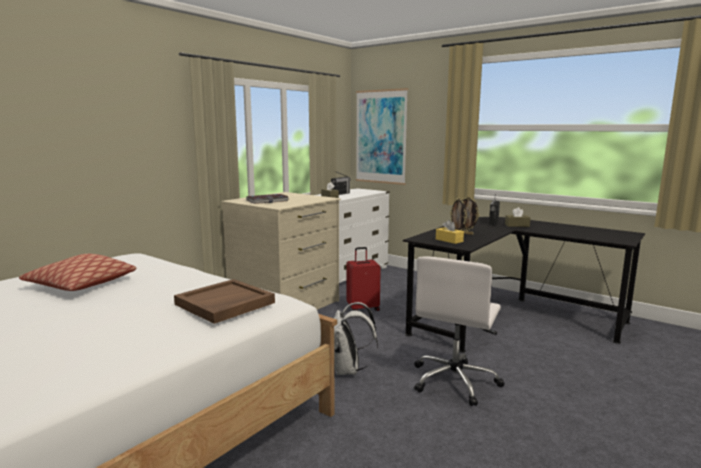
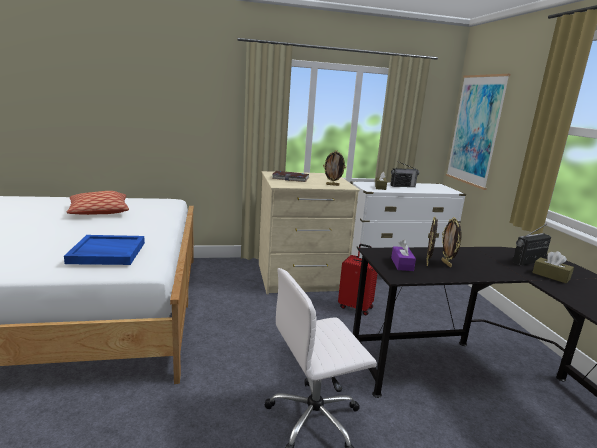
camera: 40 degrees right, 5 degrees up
(224, 304) = (106, 253): brown tray -> blue tray
(314, 199) = (332, 185): none -> picture frame
(349, 370) = (250, 355): white backpack -> none
(449, 240) = (402, 264): yellow tissue box -> purple tissue box

